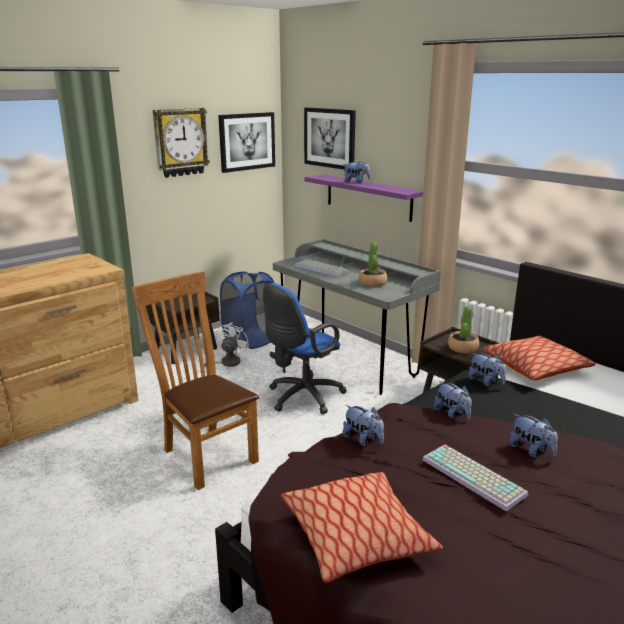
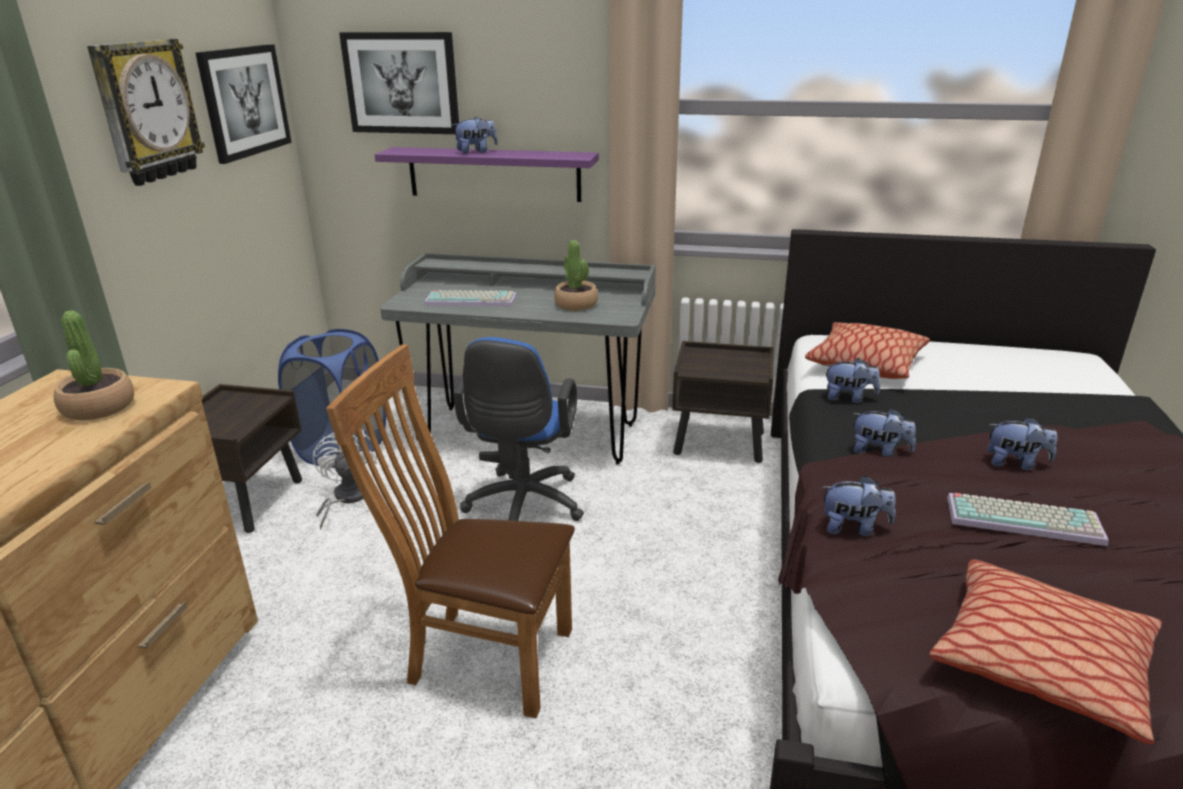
camera: 35 degrees left, 5 degrees up
(462, 348) = (726, 365): potted plant -> potted plant (98, 407)

